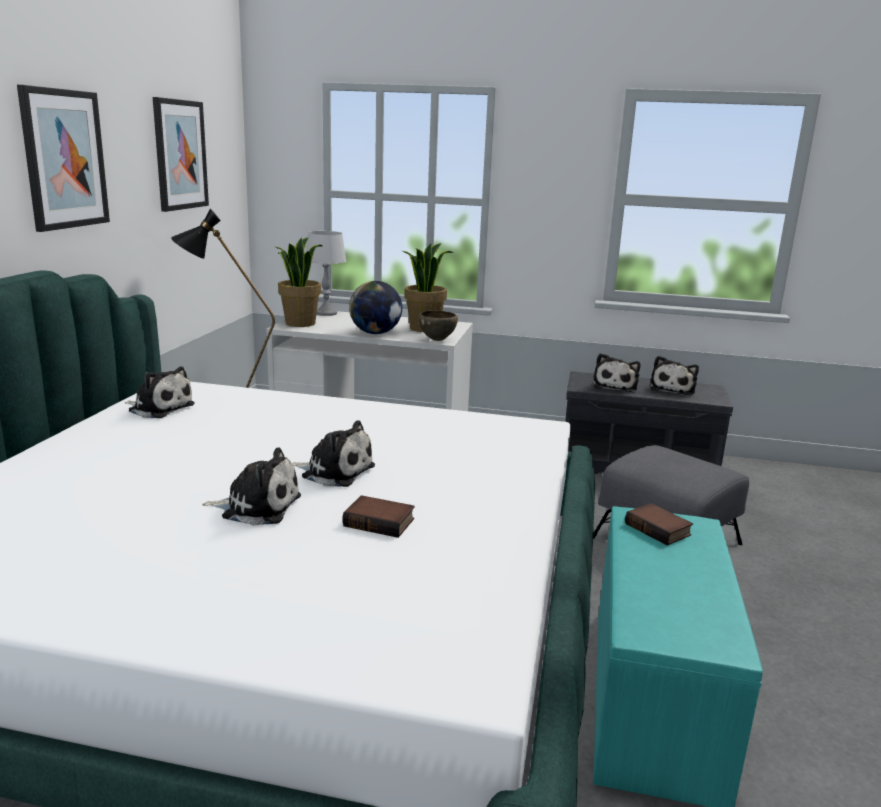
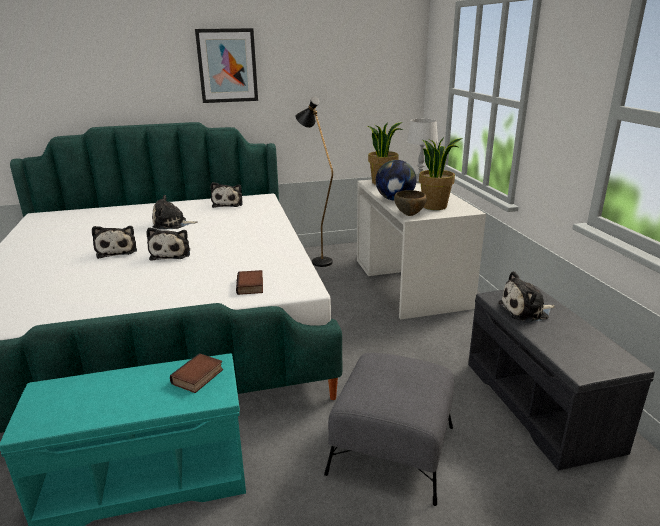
camera: 65 degrees right, 5 degrees up
(180, 155) = (338, 61): picture -> none
(380, 522) = (110, 278): book -> book (251, 286)
(672, 389) = (573, 341): plush toy -> plush toy (172, 224)

